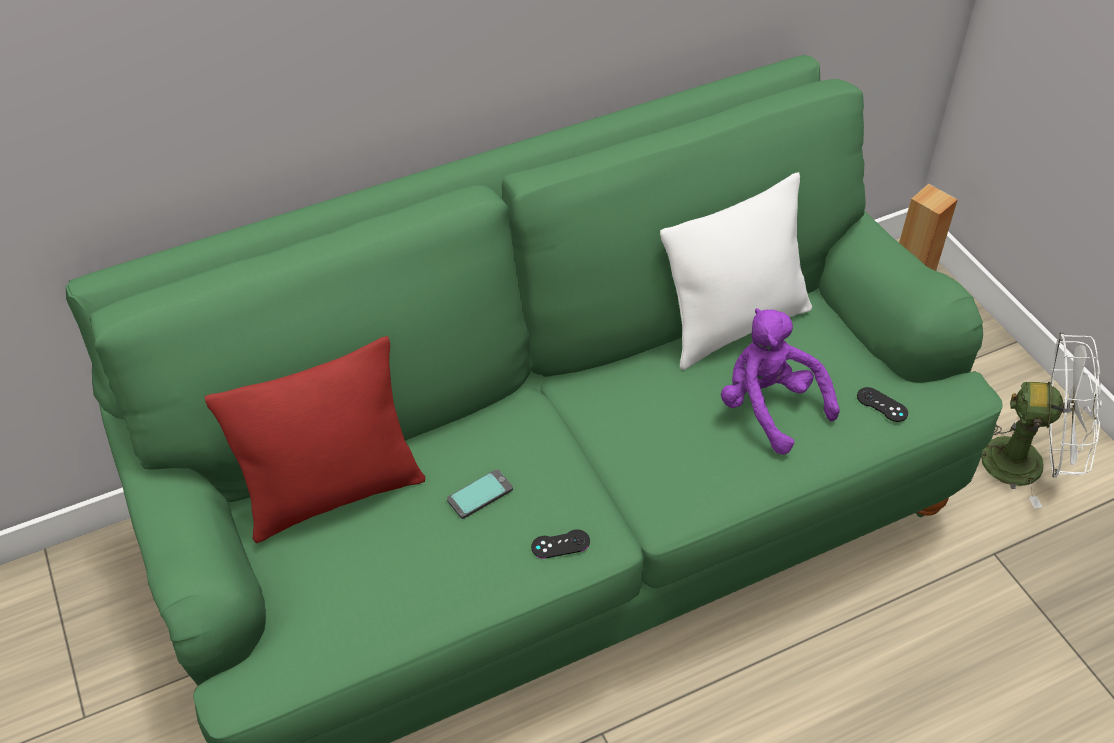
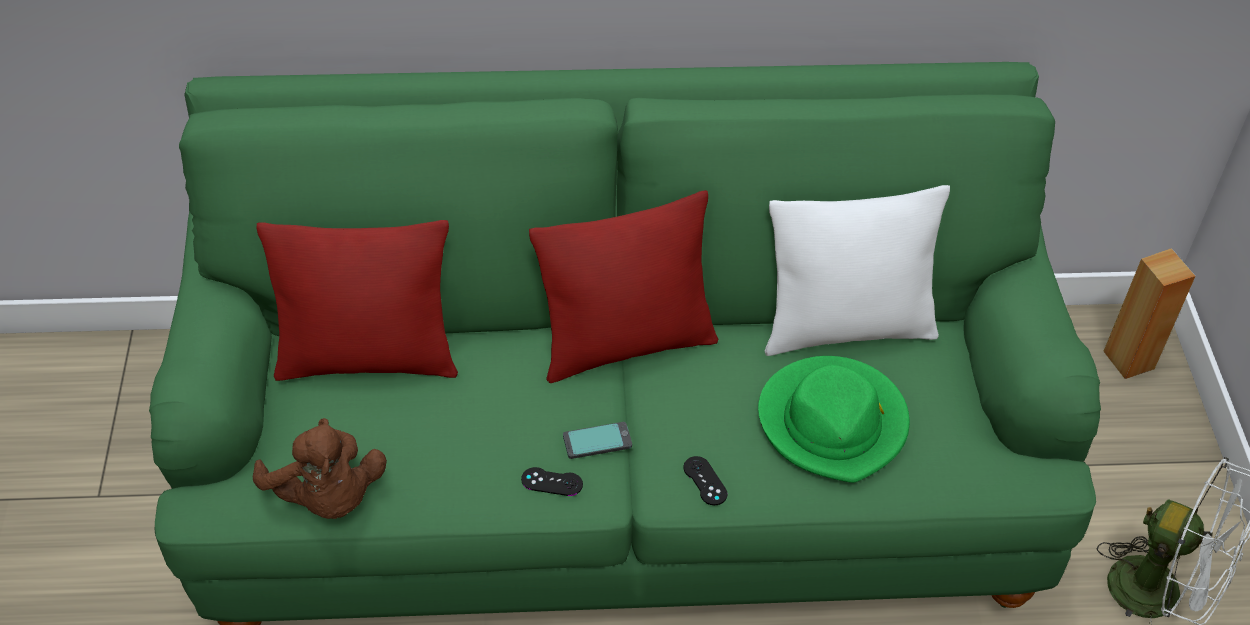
camera: 20 degrees right, 0 degrees up
(362, 634) = (327, 497): none -> brown plush toy
(479, 494) = (500, 407): phone -> phone (597, 441)
(559, 401) = (626, 344): none -> red pillow
(769, 407) = (833, 422): purple plush toy -> green hat
(882, 405) = (954, 460): black game controller -> black game controller (705, 481)

